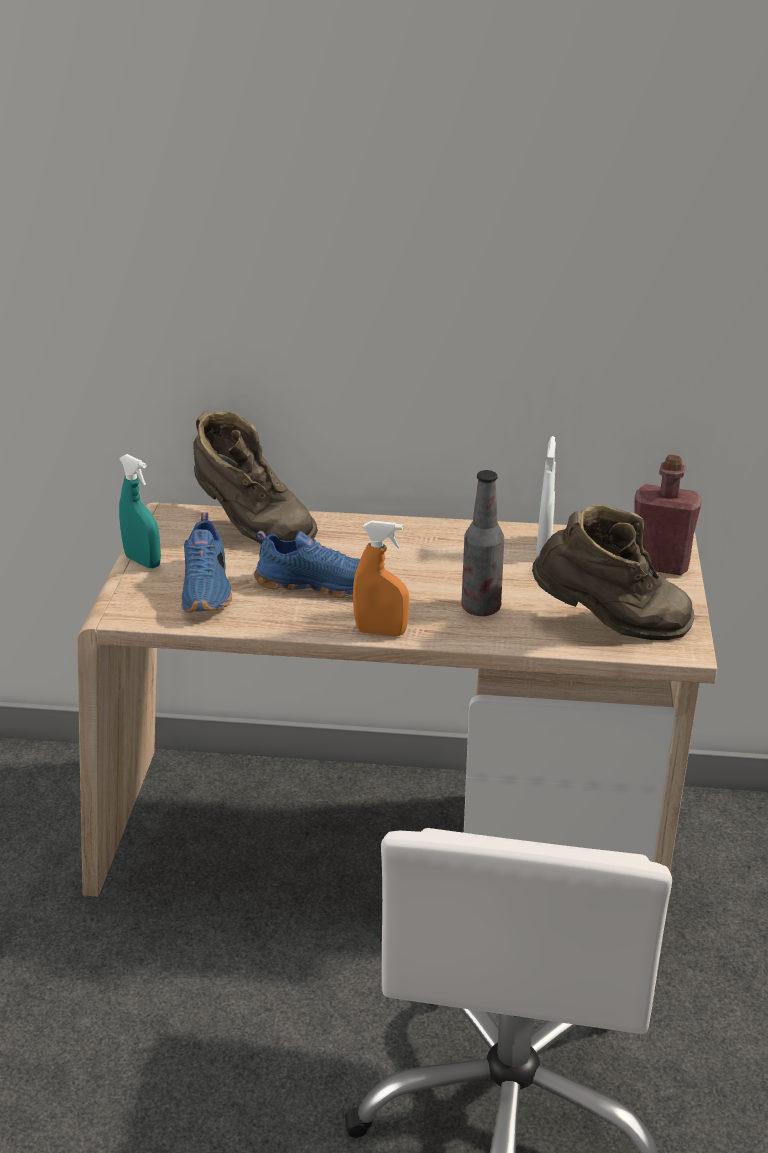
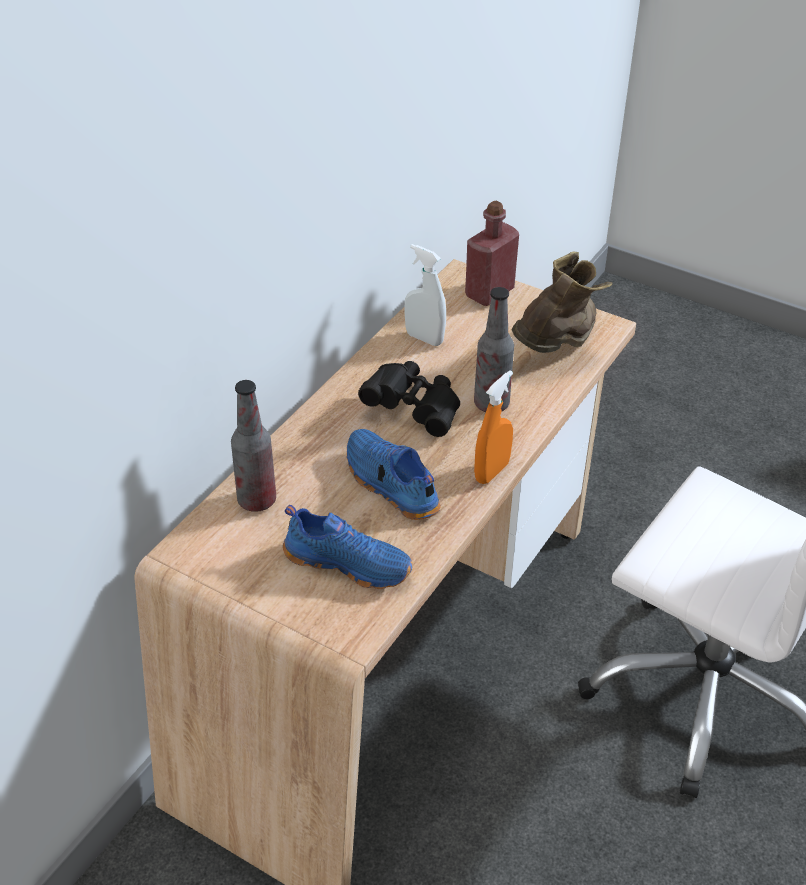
camera: 65 degrees left, 10 degrees up
(143, 561) = (262, 597): turquoise spray bottle -> none
(251, 528) = (257, 500): brown boot -> bottle
(318, 583) = (389, 485): blue shoe -> blue shoe turned 75 degrees counterclockwise
(433, 569) = (414, 409): none -> black binoculars

